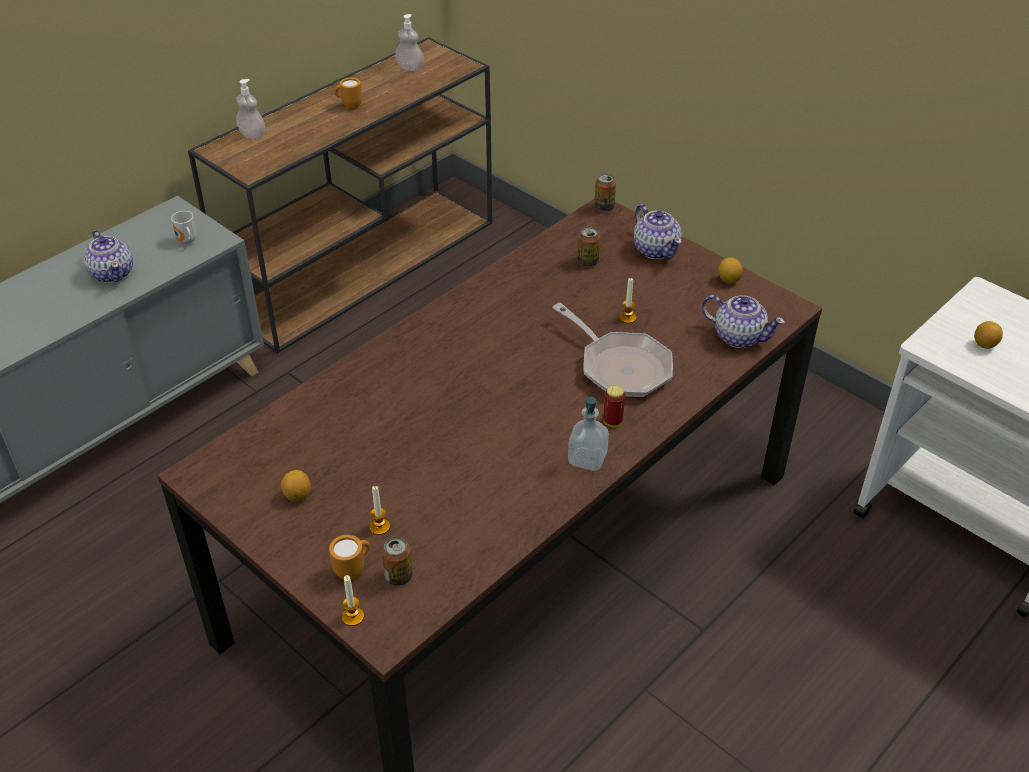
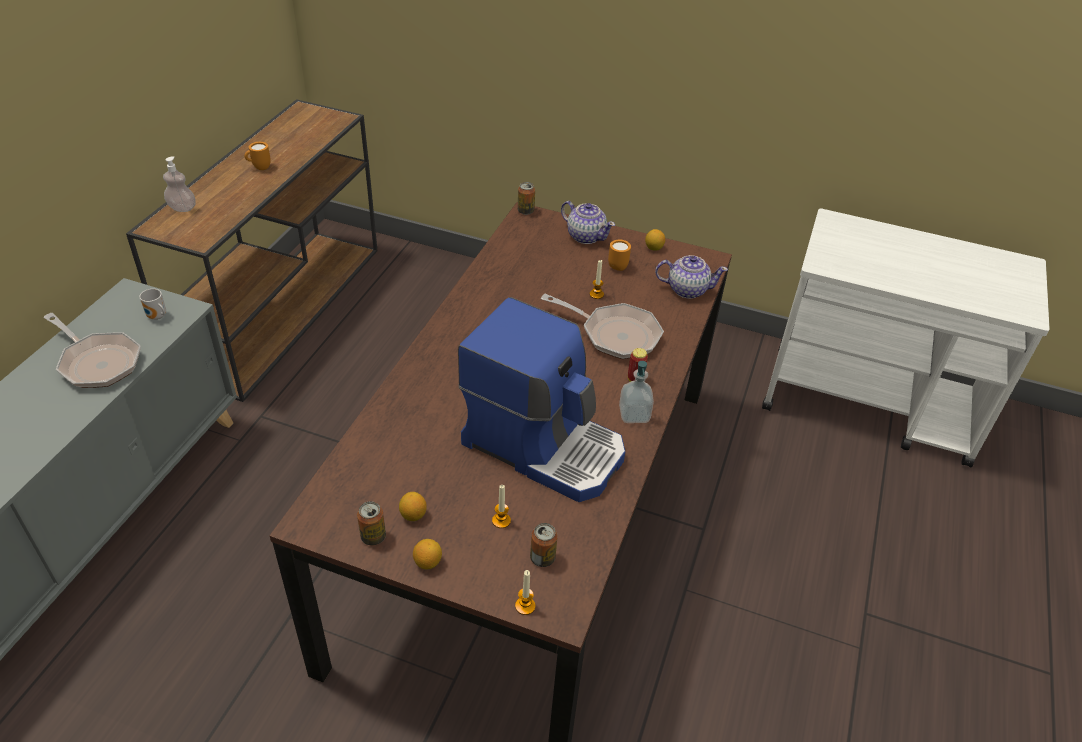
camera: 25 degrees left, 0 degrees up
(113, 273) = (97, 362): teapot -> frying pan
(353, 570) = (501, 565): orange mug -> orange mug (619, 265)
(410, 67) = (295, 127): soap dispenser -> none
(470, 464) = (544, 445): none -> coffee machine
(588, 262) = (539, 257): can -> can (373, 537)
(984, 344) = (855, 255): lemon -> lemon (428, 562)

